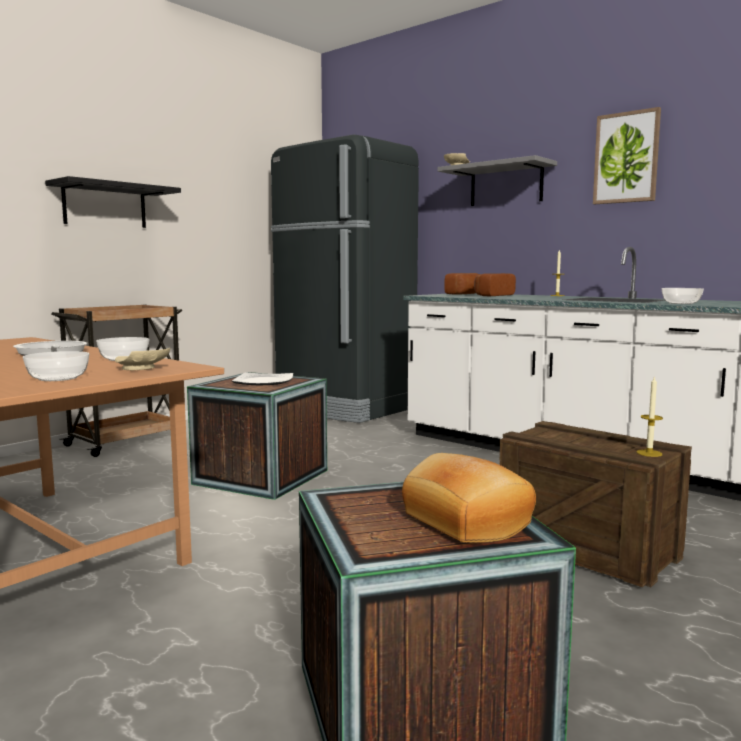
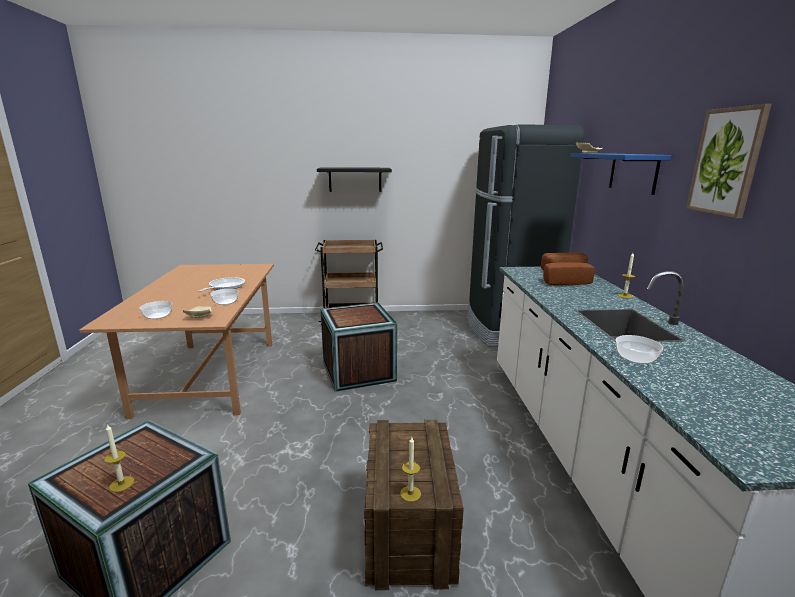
camera: 45 degrees right, 10 degrees up
(263, 381) = (359, 316): plate -> none
(464, 522) = (121, 484): bread -> candle
(506, 185) = (633, 172): grey shelf -> blue shelf

